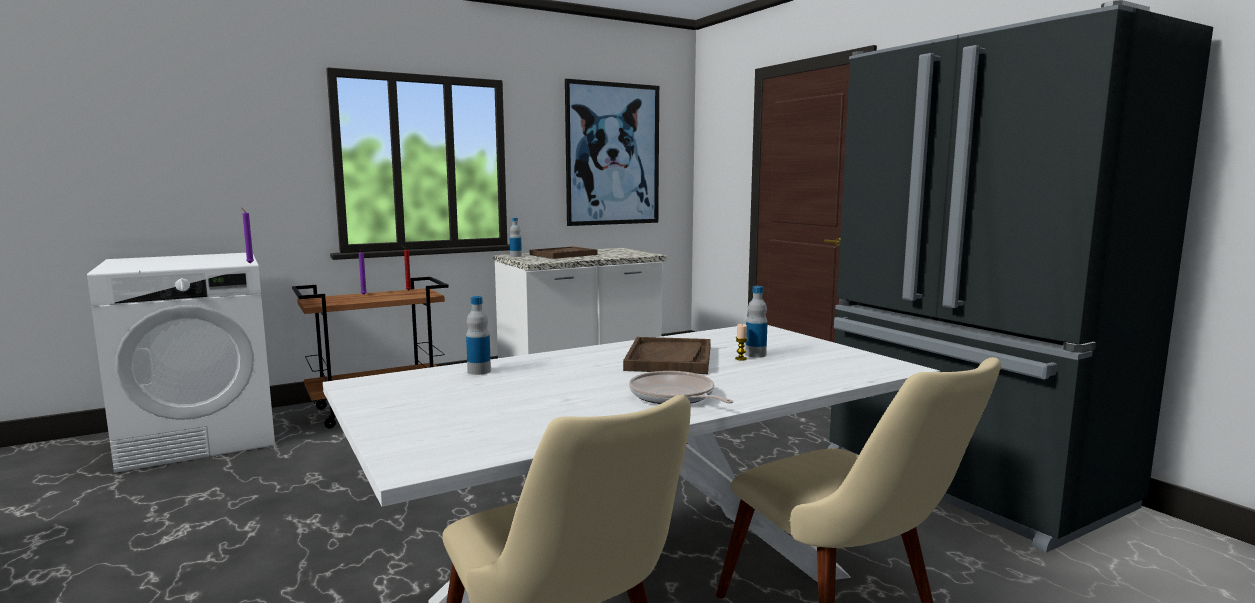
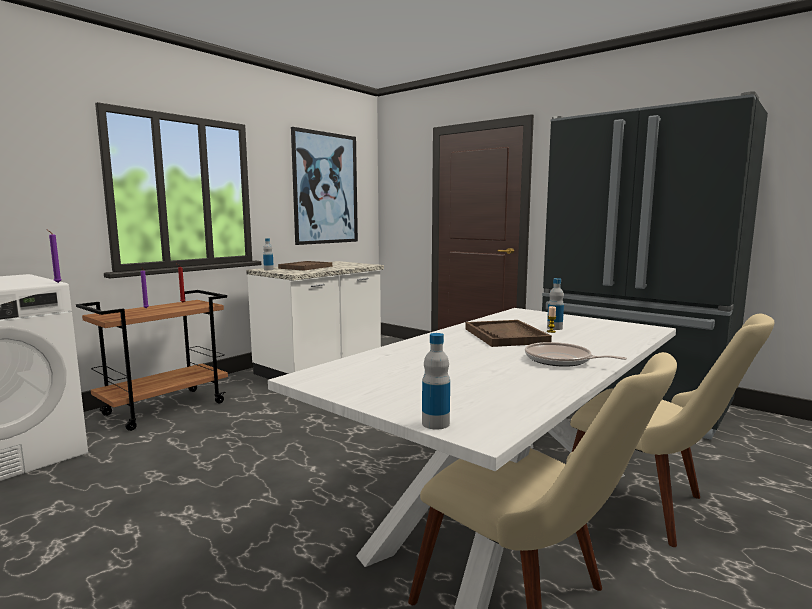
camera: 20 degrees left, 0 degrees up
(479, 371) = (386, 357): bottle -> bottle (435, 423)

